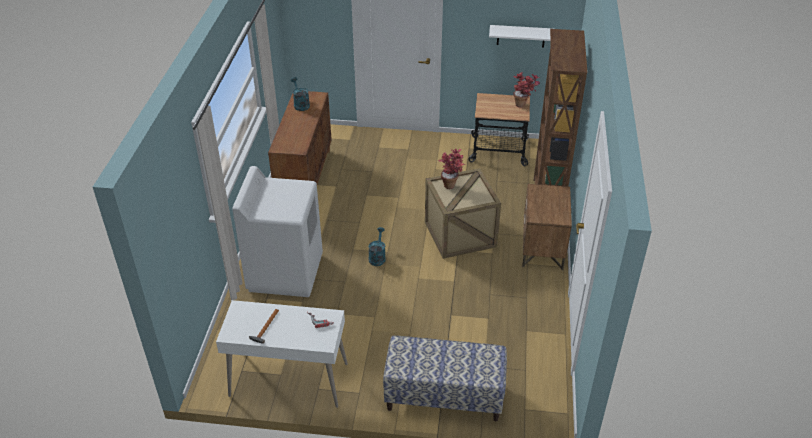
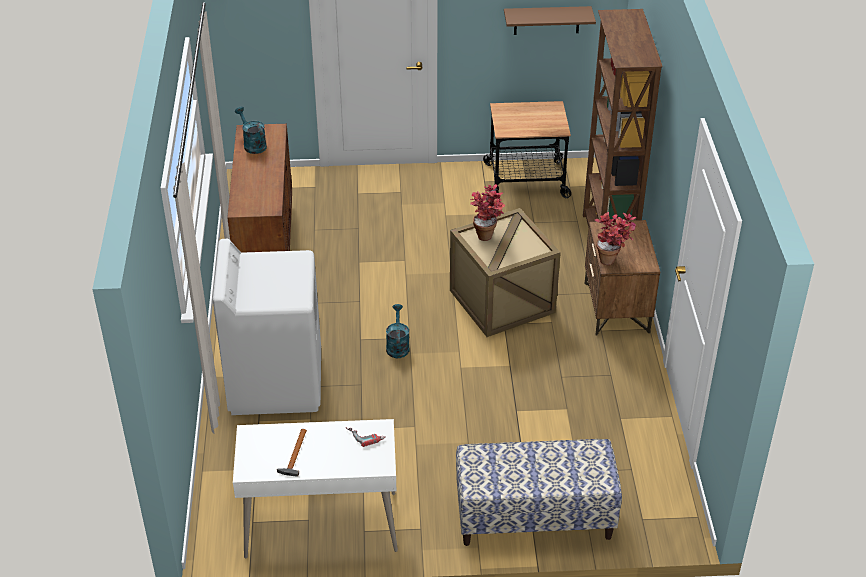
camera: 10 degrees left, 0 degrees up
(521, 36) = (546, 20): white shelf -> brown shelf
(523, 105) = (557, 114): potted plant -> potted plant (612, 260)

